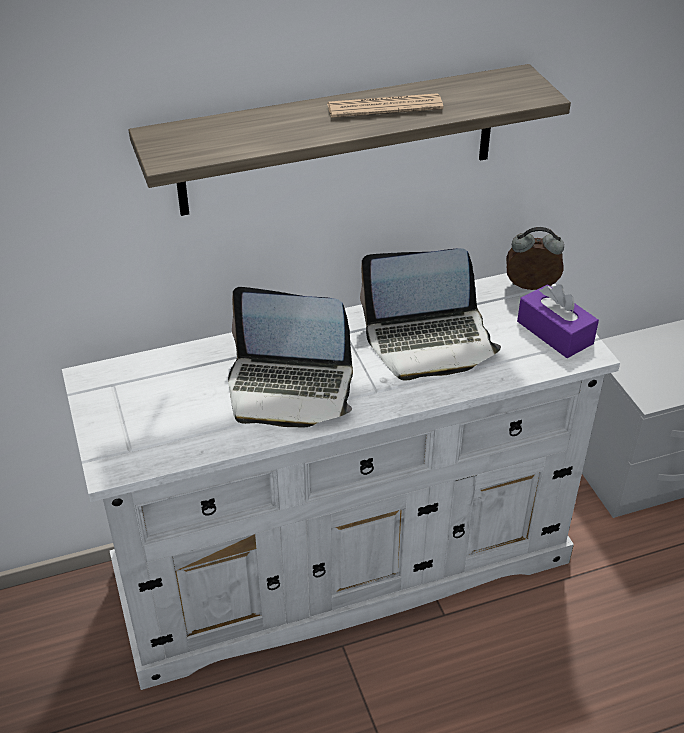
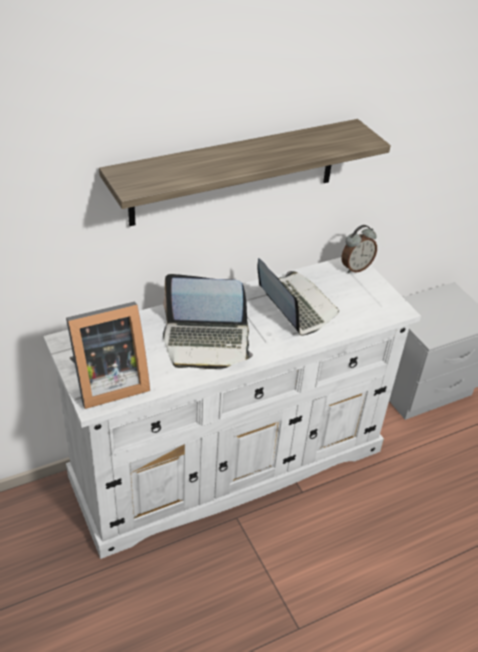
camera: 10 degrees left, 0 degrees up
(136, 440) = (107, 383): none -> picture frame
(384, 107) = (270, 150): newspaper -> none
(429, 341) = (295, 306): laptop -> laptop turned 105 degrees counterclockwise
(531, 288) = (355, 267): alarm clock -> alarm clock turned 150 degrees clockwise
(554, 332) = (376, 297): purple tissue box -> none

